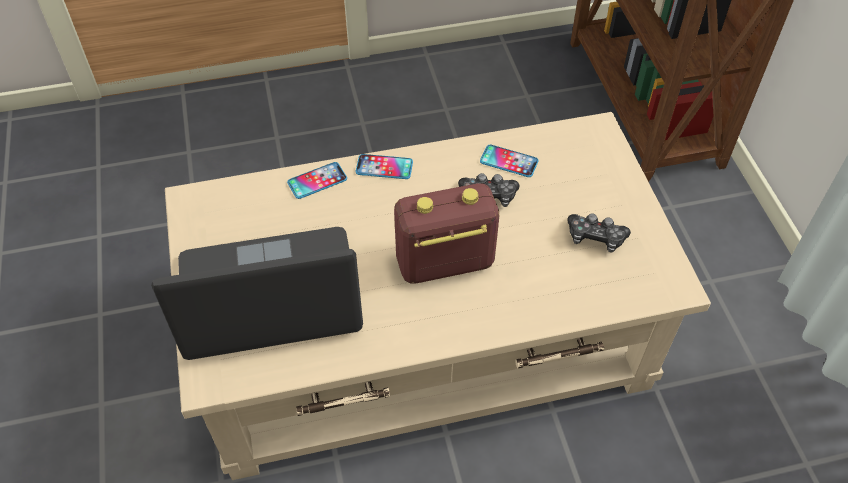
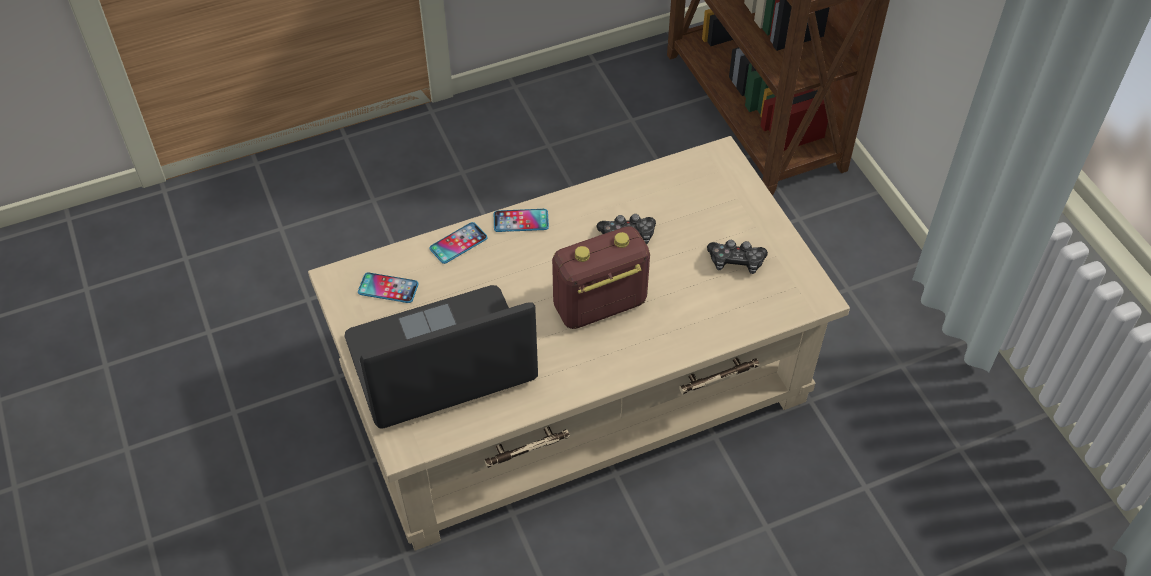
camera: 10 degrees left, 0 degrees up
(509, 161) = (640, 199): phone -> phone (388, 288)

